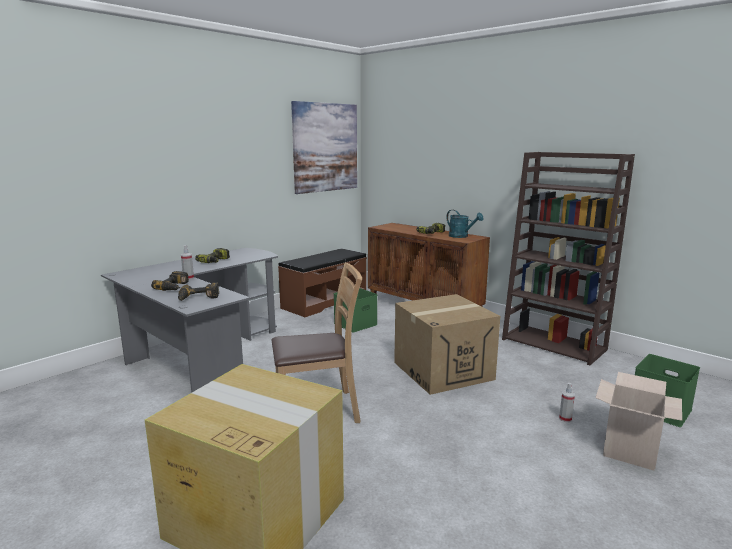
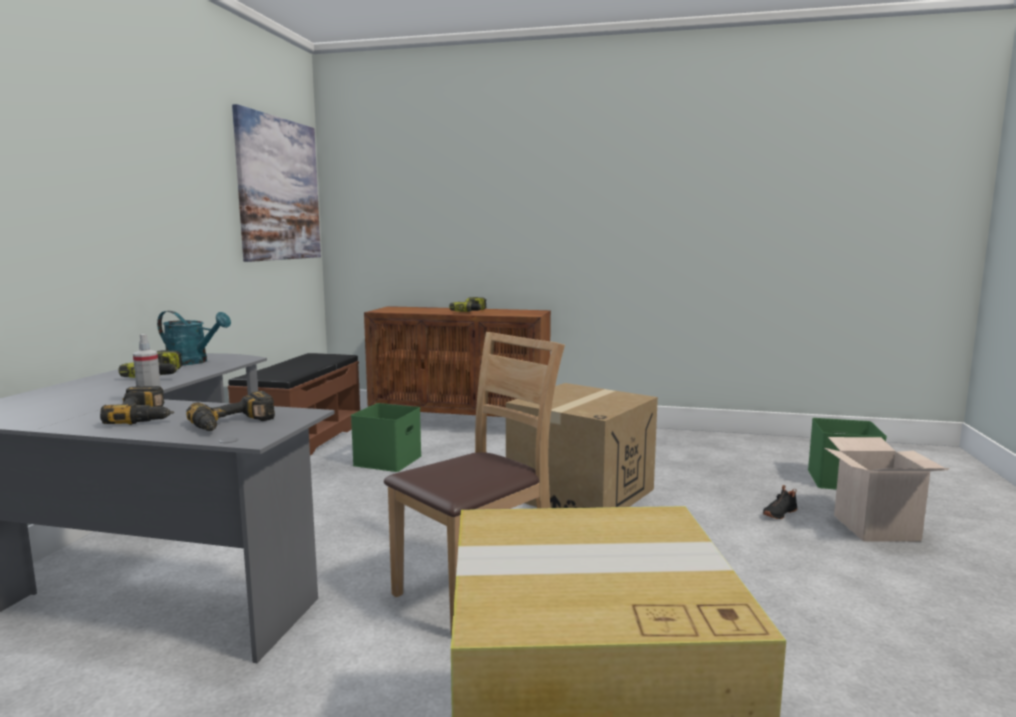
camera: 30 degrees left, 5 degrees down
(461, 236) = (516, 312): turquoise watering can -> turquoise watering can (193, 362)
(554, 344) = (663, 438): brown bookcase -> none
(565, 419) = (778, 513): spray bottle -> black shoe

